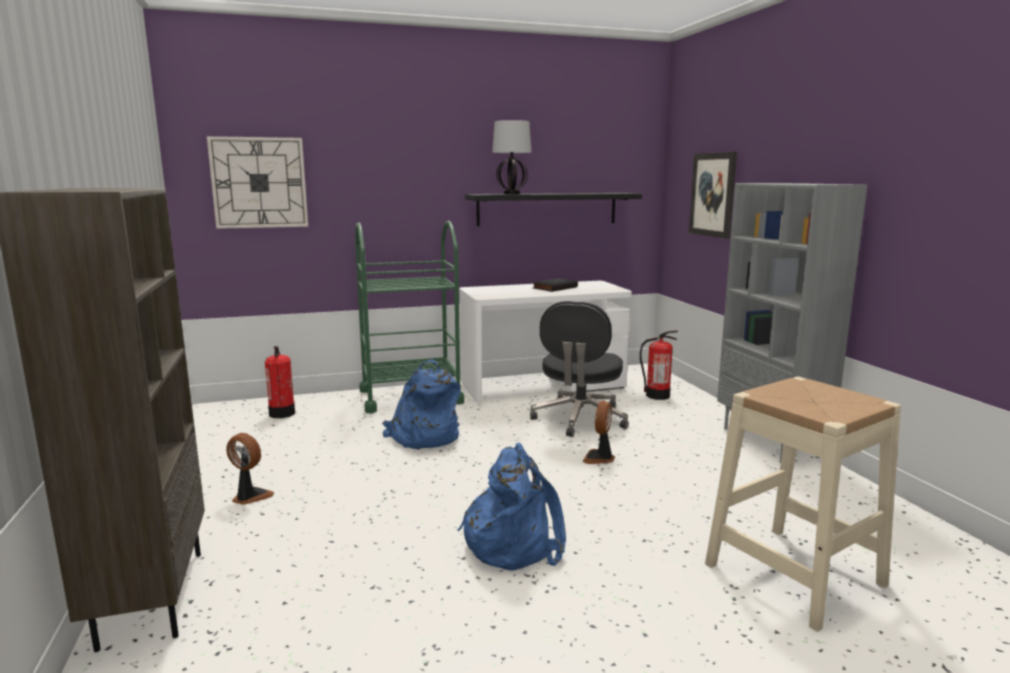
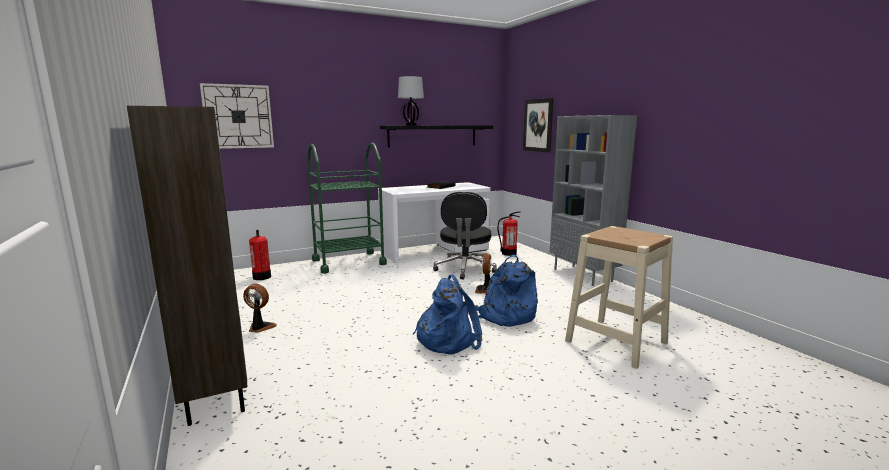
camera: 10 degrees left, 0 degrees up
(423, 437) = (367, 285): blue backpack -> blue backpack (505, 316)

